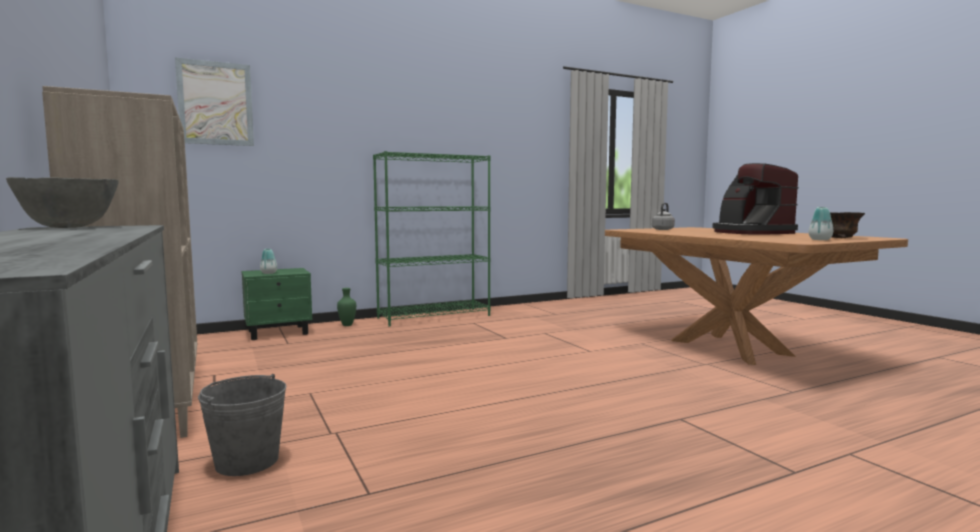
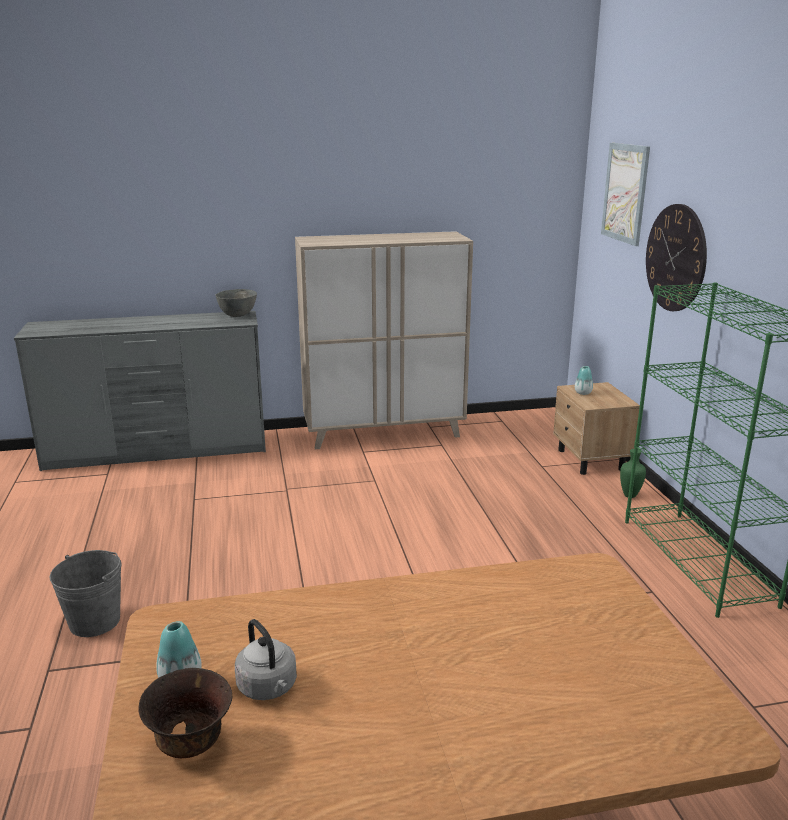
camera: 105 degrees right, 15 degrees up
(247, 461) = (264, 467): grey bucket -> grey bucket (95, 621)
(279, 332) = (590, 460): green nightstand -> beige nightstand
(312, 148) = (675, 258): none -> wall clock
(663, 229) = (599, 629): grey kettle -> grey kettle (268, 688)
(750, 232) = (428, 710): coffee machine -> none

